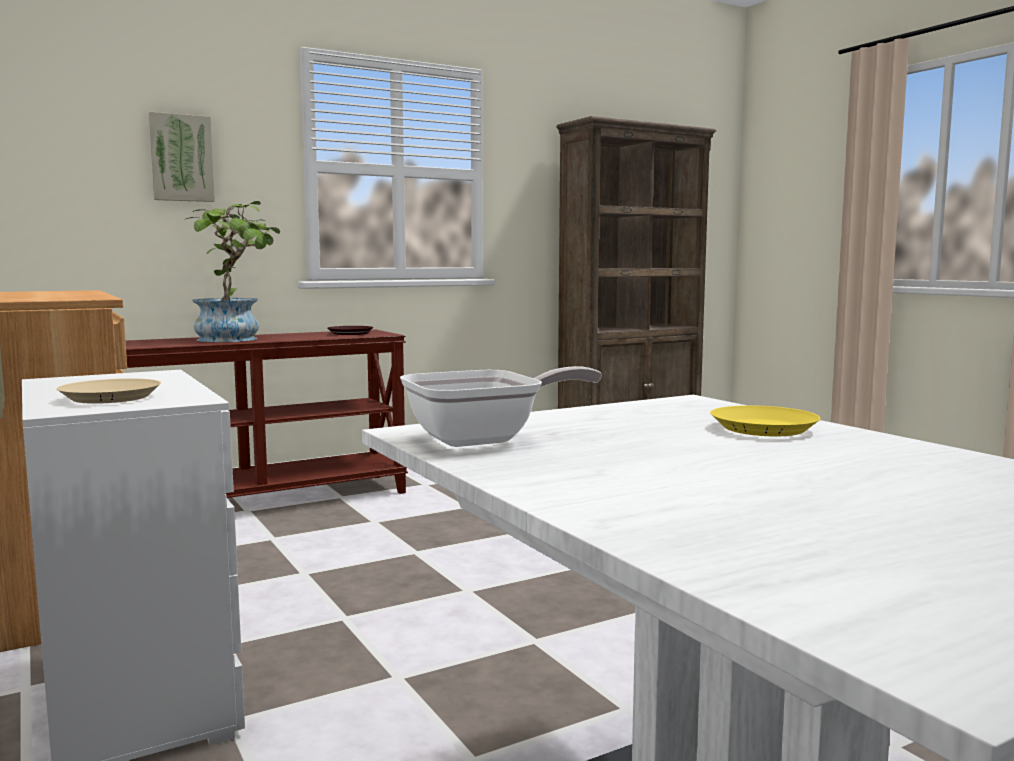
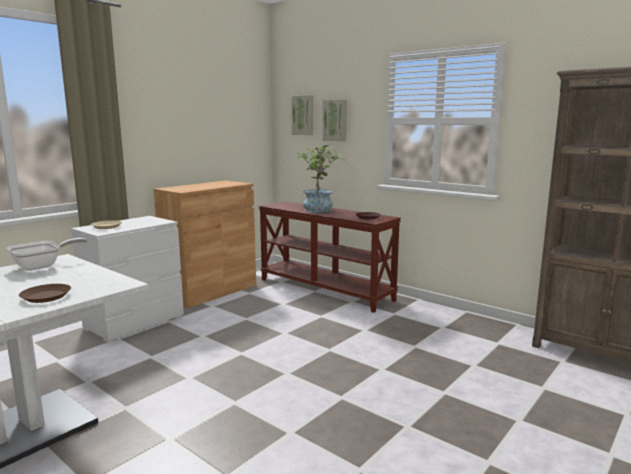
camera: 70 degrees right, 5 degrees up
(81, 140) = (303, 115): none -> picture
(486, 439) = (42, 266): frying pan -> frying pan turned 90 degrees counterclockwise
(764, 428) = (46, 297): yellow plate -> brown plate

